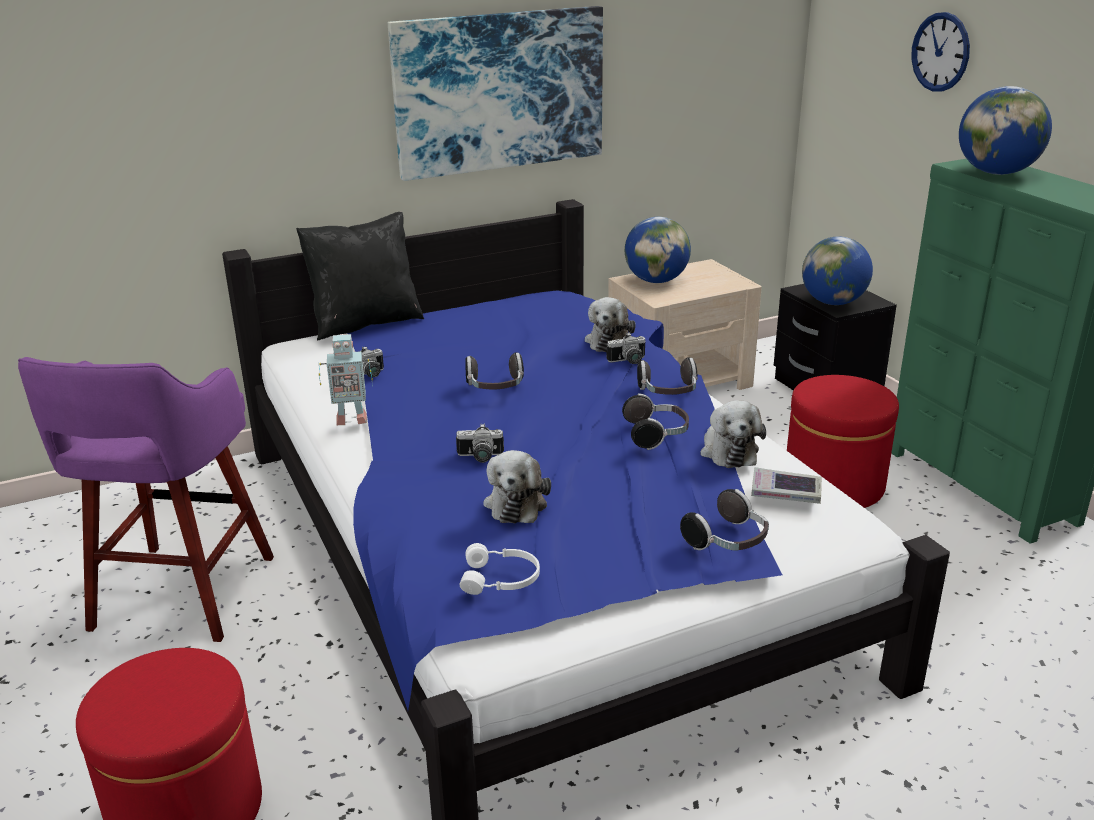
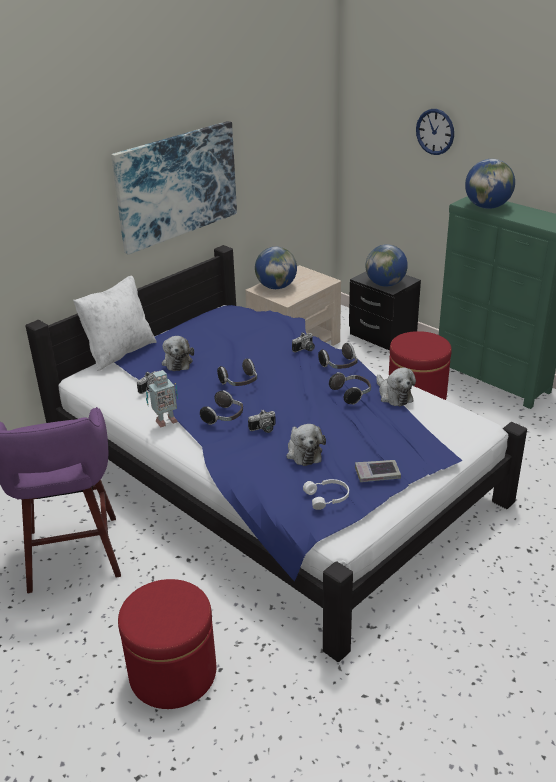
camera: 20 degrees left, 5 degrees up
(365, 323) = (119, 352): black pillow -> white pillow
(609, 341) = (282, 337): plush toy -> plush toy (177, 361)
(728, 541) = (427, 449): headphones -> headphones (224, 417)
(785, 492) = (437, 414): book -> book (377, 474)

